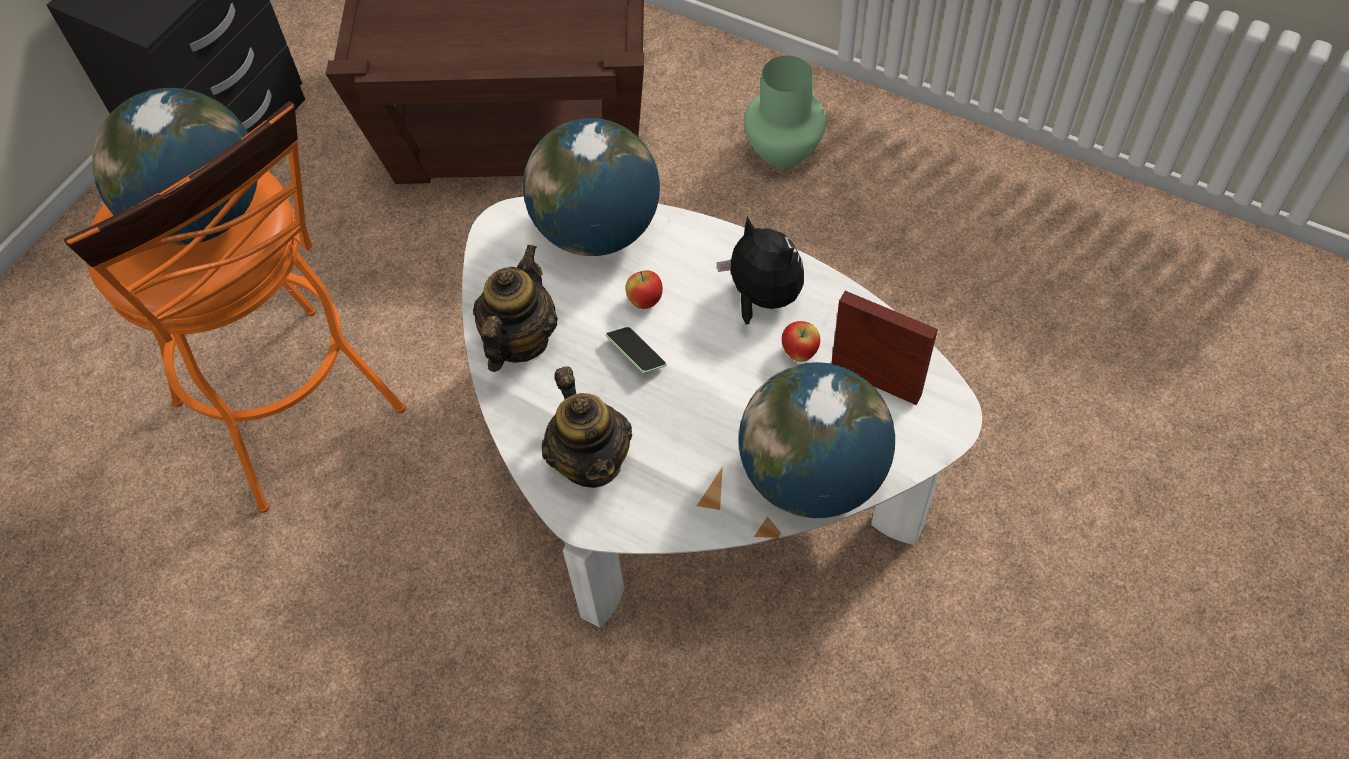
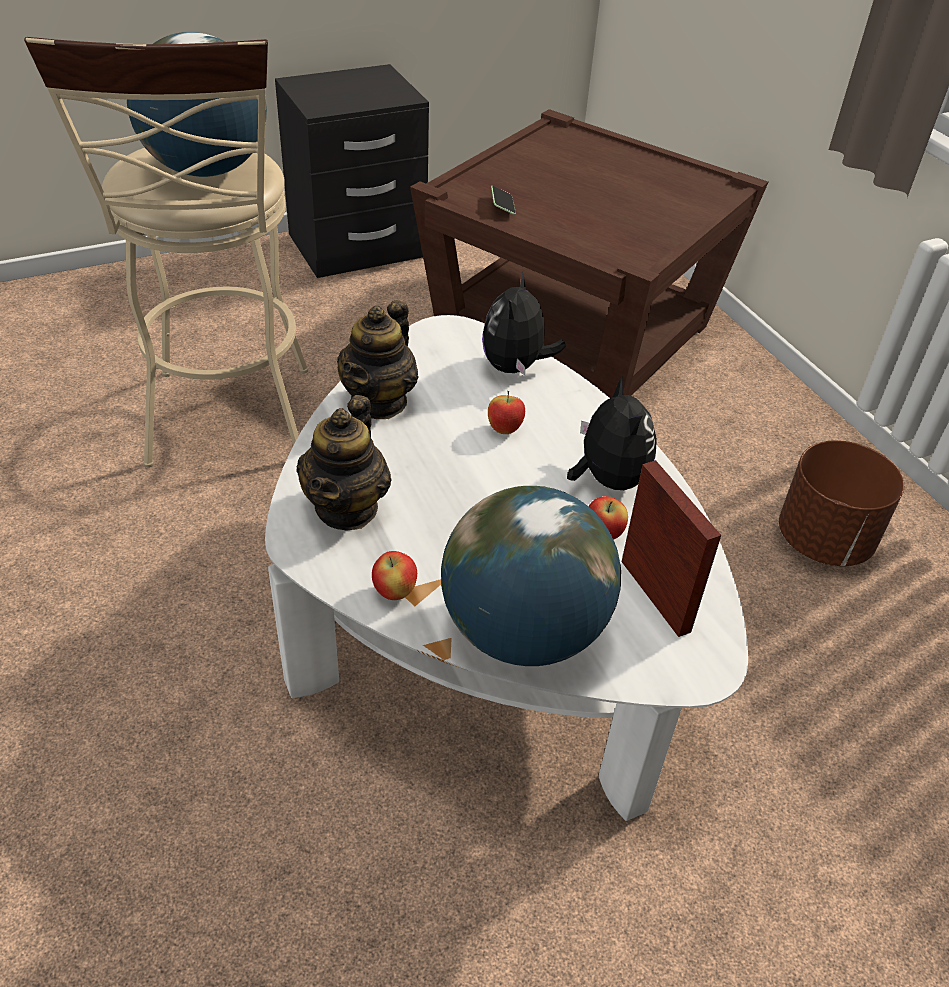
camera: 30 degrees right, 15 degrees down
(300, 418) = (230, 426): orange stool -> beige stool
(519, 340) = (379, 401): teapot -> teapot turned 150 degrees clockwise
(598, 229) = (515, 367): globe -> plush toy
(636, 354) = (460, 459): phone -> phone (502, 207)
(695, 508) = (394, 592): none -> apple
(784, 151) = (761, 457): green vase -> none
(886, 206) = (824, 541): none -> brown planter

